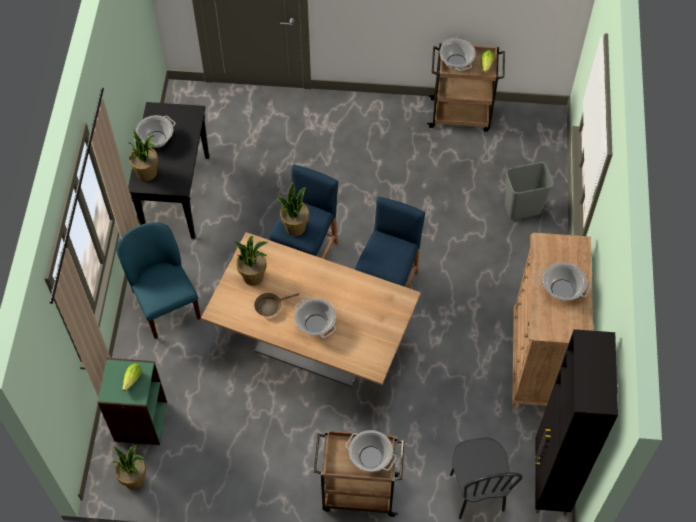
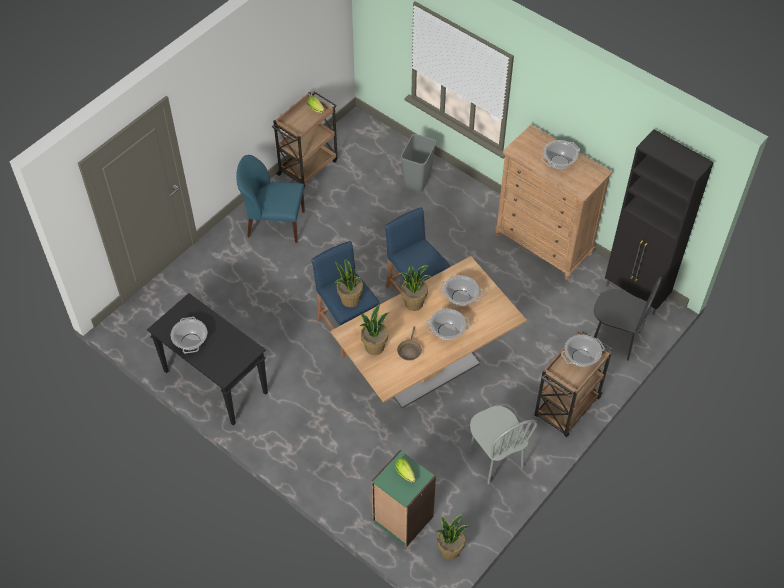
camera: 55 degrees left, 5 degrees down
(147, 173) = (218, 364): potted plant -> potted plant (414, 303)
(165, 304) = (310, 445): blue chair -> blue chair (274, 224)
(255, 462) = (495, 459): none -> grey chair
(456, 62) = (296, 122): cooking pot -> cooking pot (460, 297)

